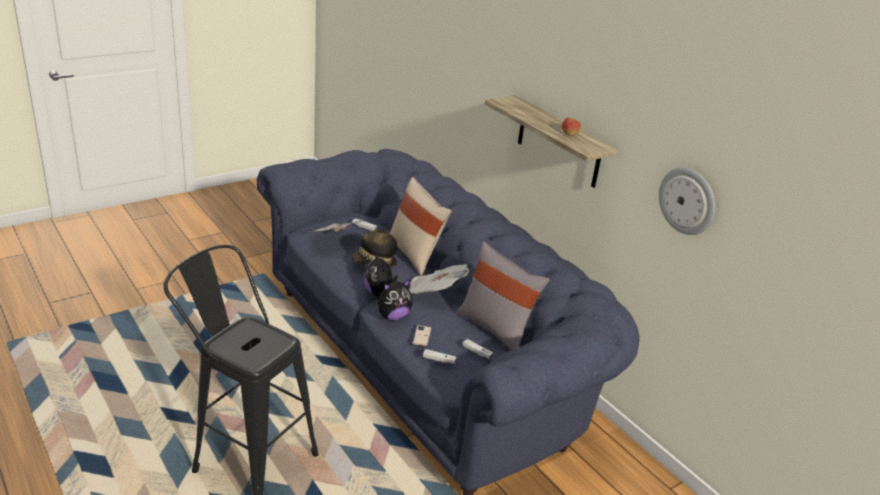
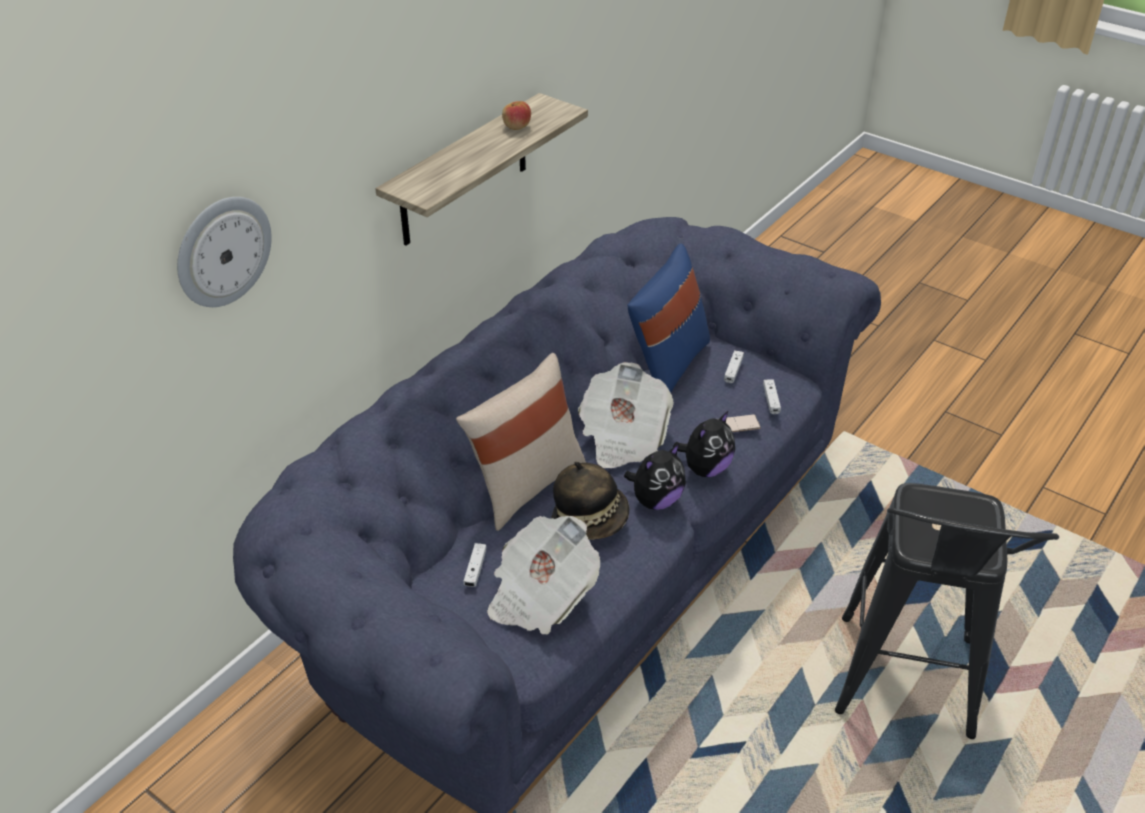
camera: 105 degrees left, 10 degrees up
(393, 316) = (705, 468): plush toy -> plush toy turned 90 degrees clockwise
(496, 328) = (667, 366): grey pillow -> blue pillow
(687, 200) = (616, 63): wall clock -> wall clock (222, 251)

